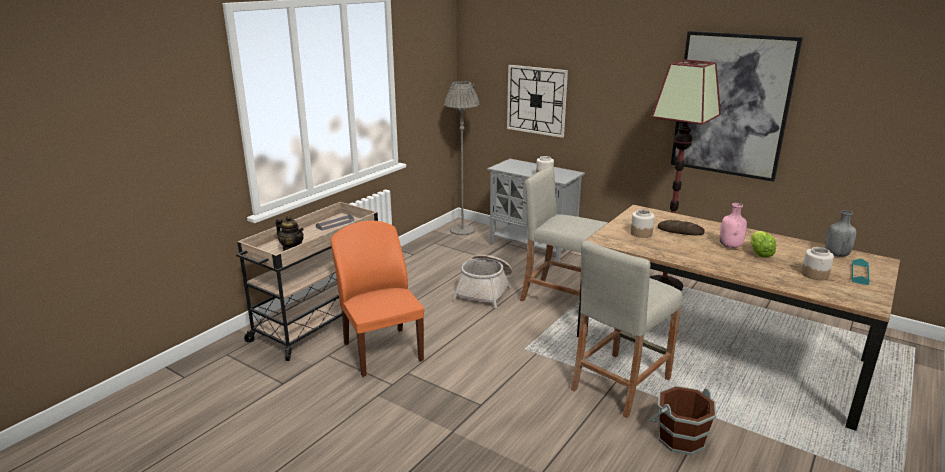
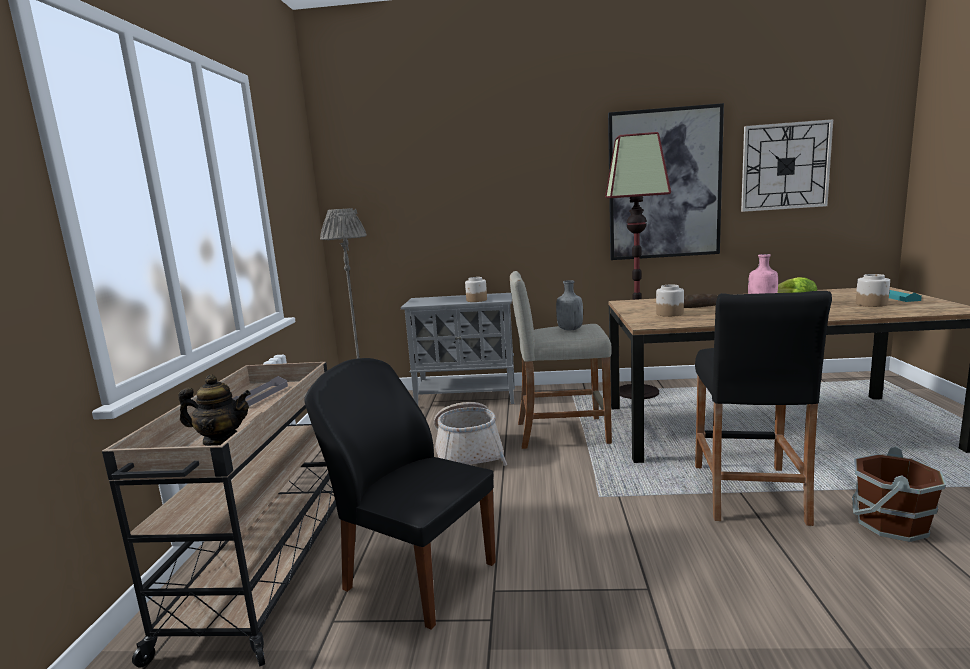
camera: 30 degrees left, 10 degrees down
(382, 350) = (417, 574): orange chair -> black chair
(536, 100) = (436, 221): wall clock -> wall clock (785, 166)
(620, 384) = (748, 493): beige stool -> black stool
(836, 254) = (844, 292): grey bottle -> grey bottle (569, 329)

